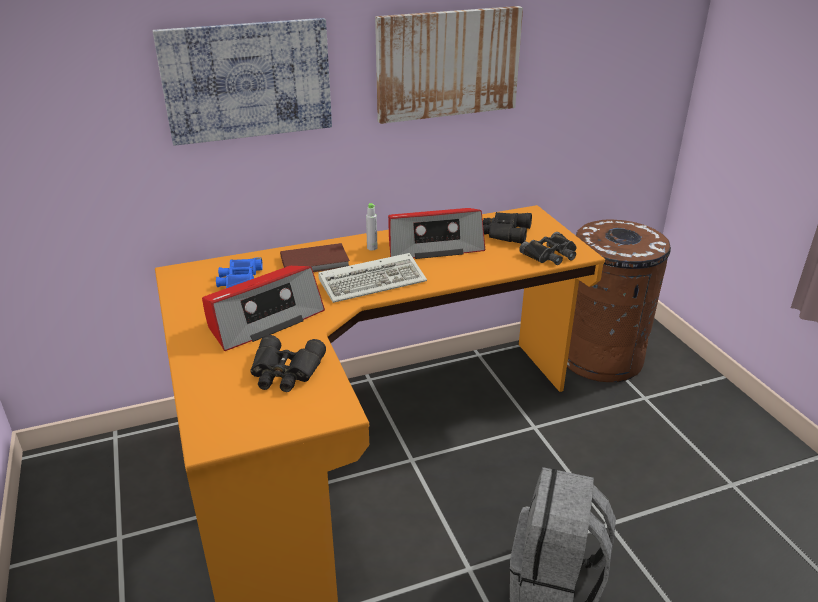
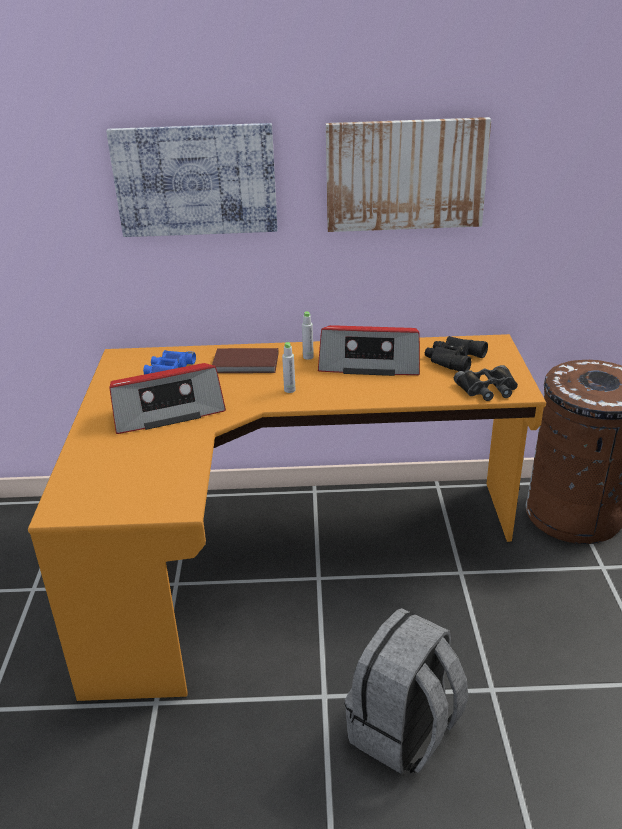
camera: 20 degrees right, 0 degrees up
(285, 372) = (156, 462): black binoculars -> none
(374, 281) = (289, 390): keyboard -> grey bottle

